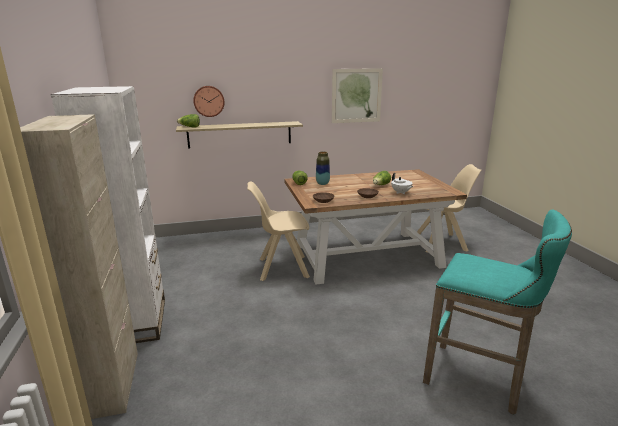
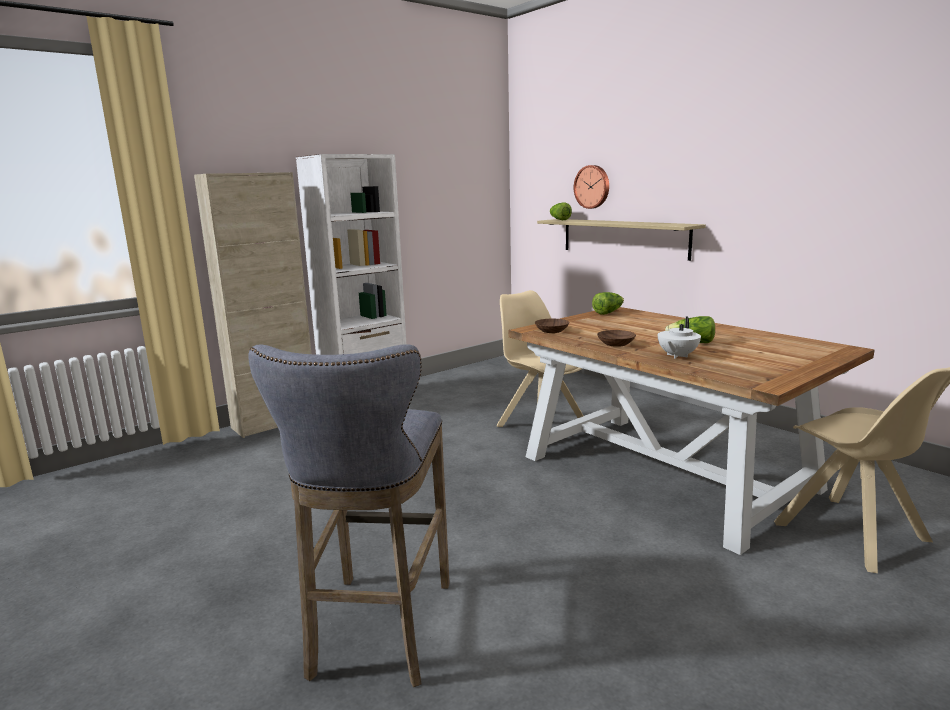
camera: 65 degrees right, 5 degrees down
(322, 183) = (629, 320): vase -> none
(356, 96) = (822, 181): picture -> none
(479, 379) = (379, 633): turquoise stool -> grey stool

